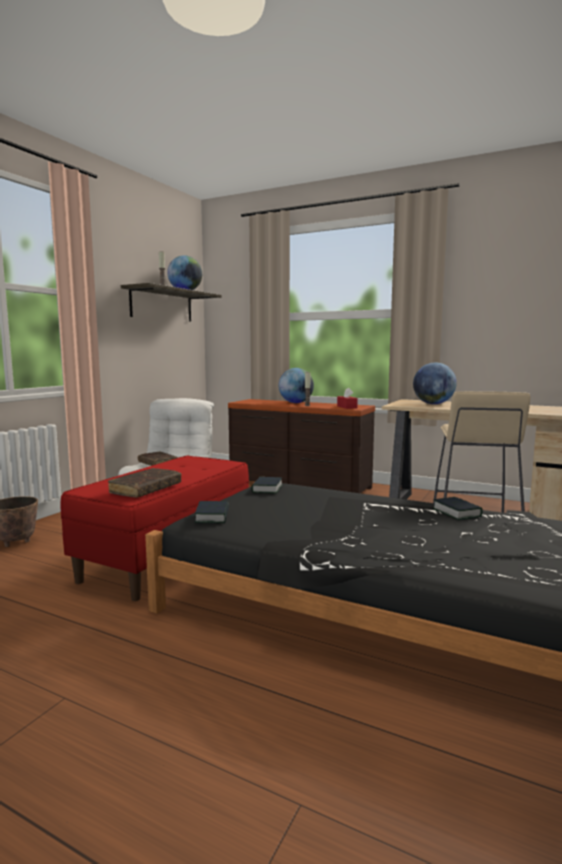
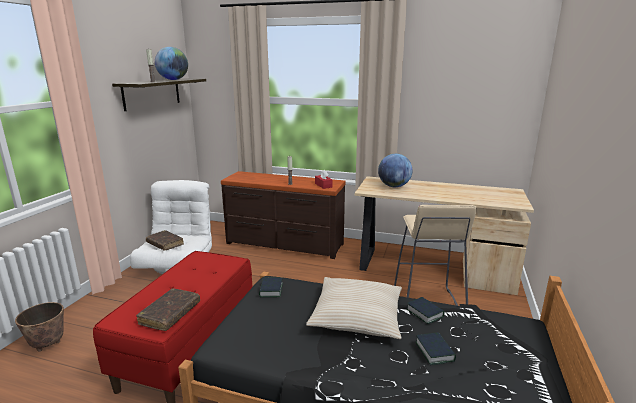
camera: 10 degrees left, 10 degrees up
(212, 516) = (233, 339): book -> book (434, 351)
(296, 403) = (279, 178): globe -> none
(367, 510) = (357, 316): none -> beige pillow

